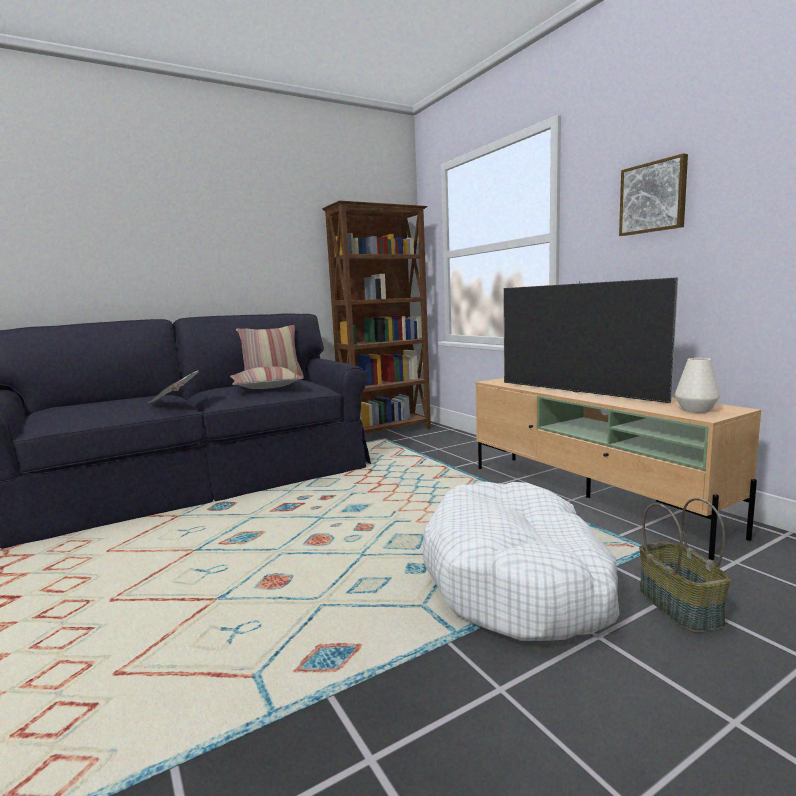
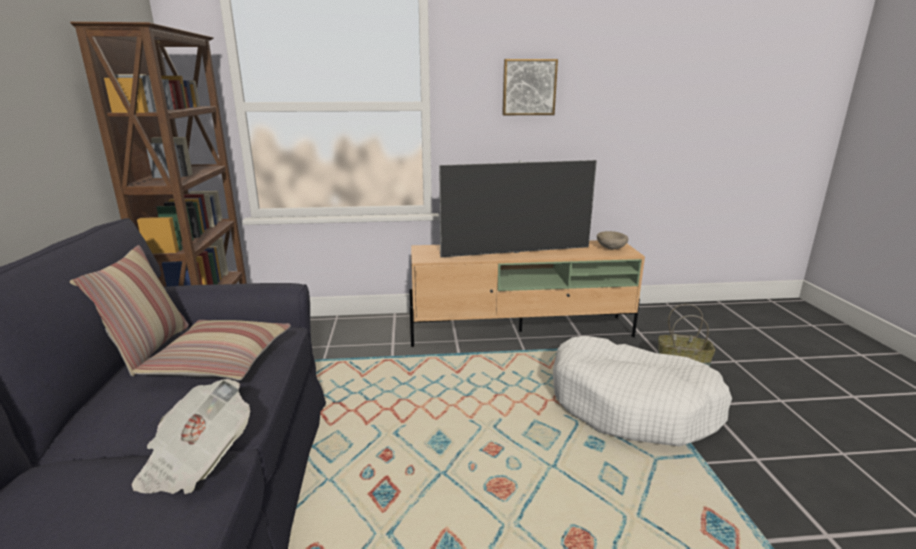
camera: 65 degrees left, 10 degrees up
(695, 410) = (610, 249): white vase -> beige bowl

